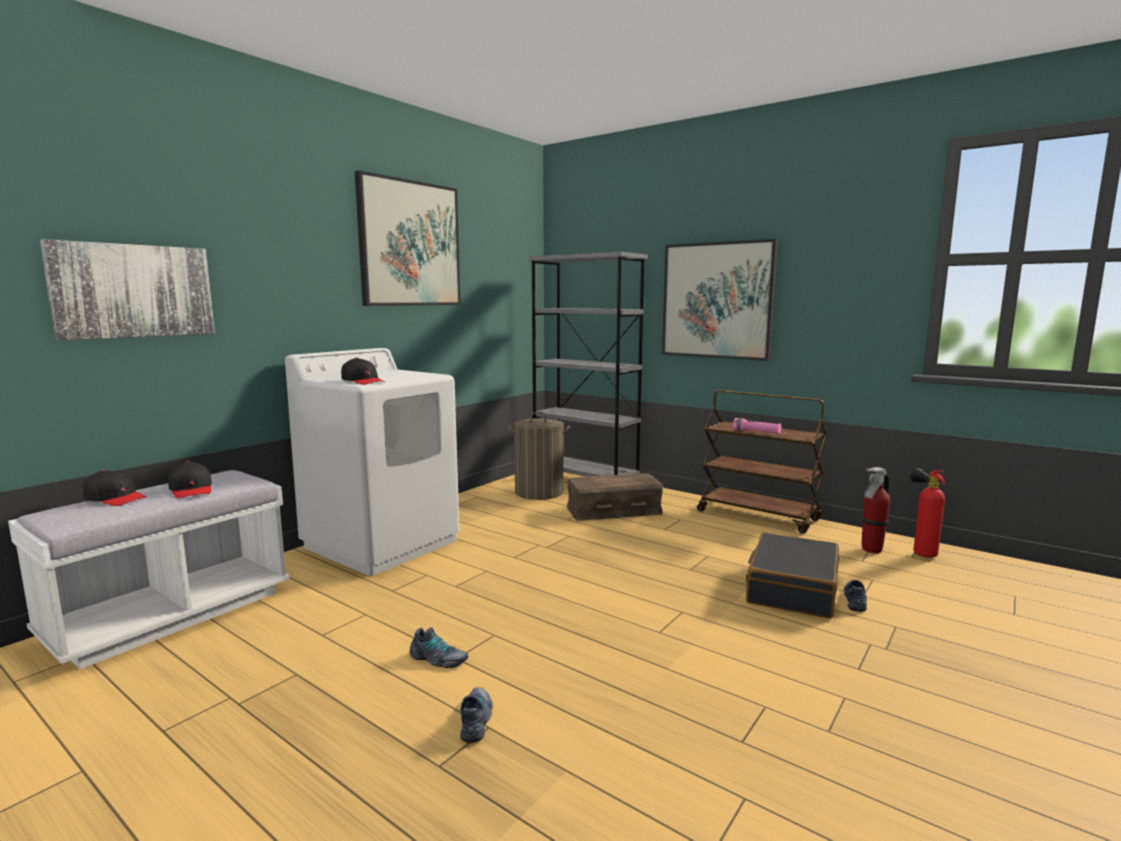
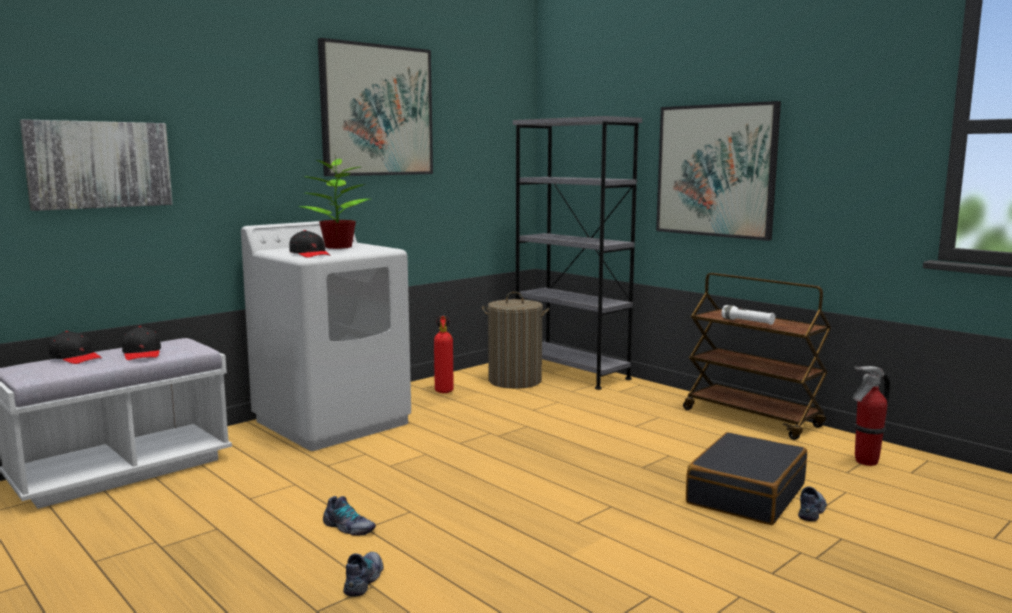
camera: 10 degrees right, 0 degrees up
(384, 374) = (337, 247): none -> potted plant
(613, 510) = (588, 403): brown storage box -> none
(756, 432) = (747, 322): pink flashlight -> white flashlight
(921, 553) = (924, 469): fire extinguisher -> fire extinguisher (444, 391)

